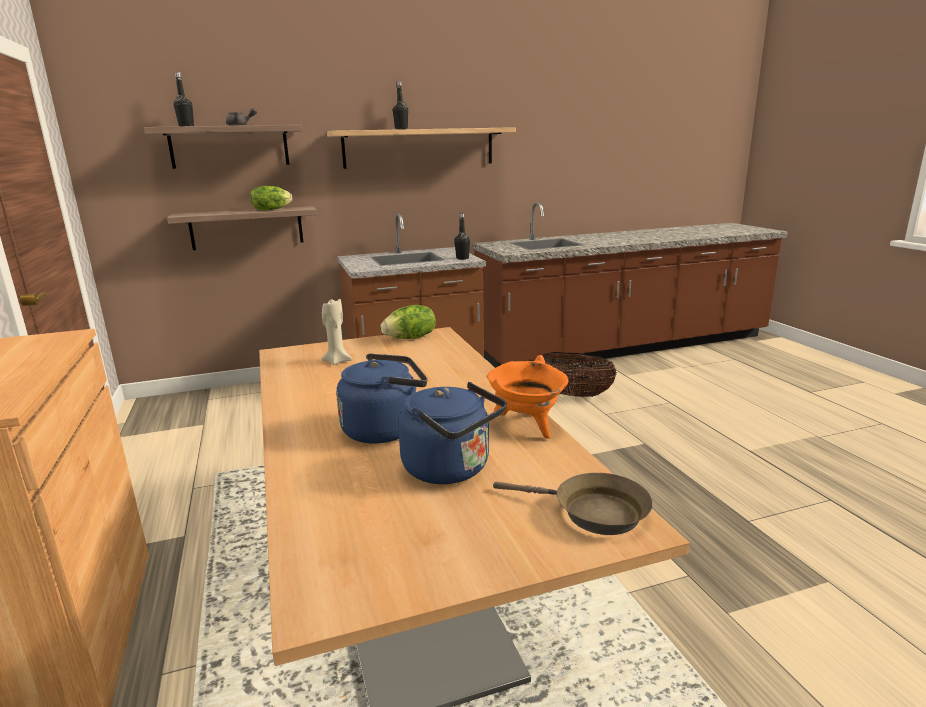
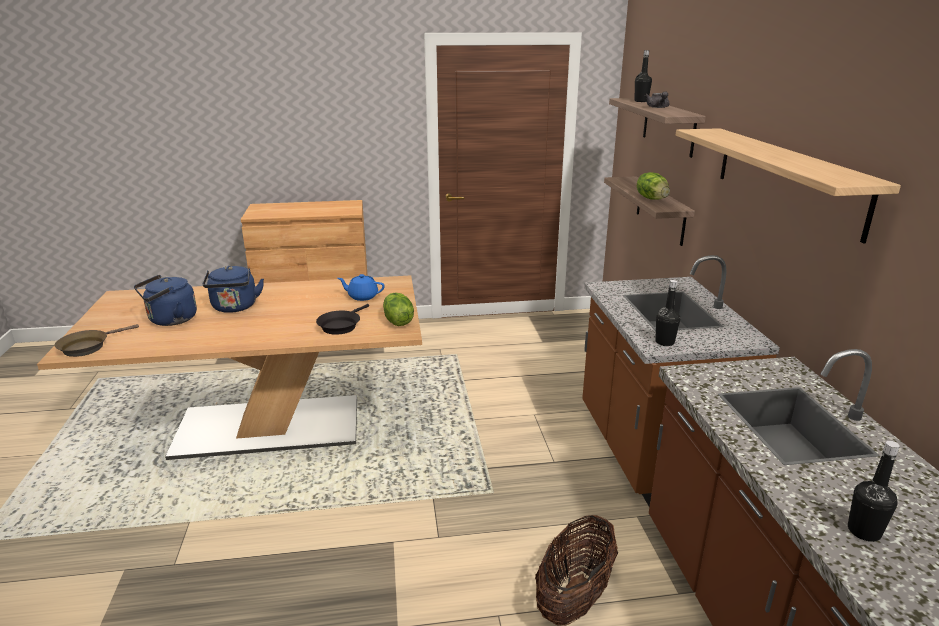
camera: 100 degrees right, 5 degrees up
(337, 361) = (362, 296): beige candle -> blue teapot
(401, 129) = (759, 145): black bottle -> black bottle (864, 531)
(430, 358) = (341, 325): none -> black frying pan
(527, 427) = (188, 344): orange cooking pot -> none

